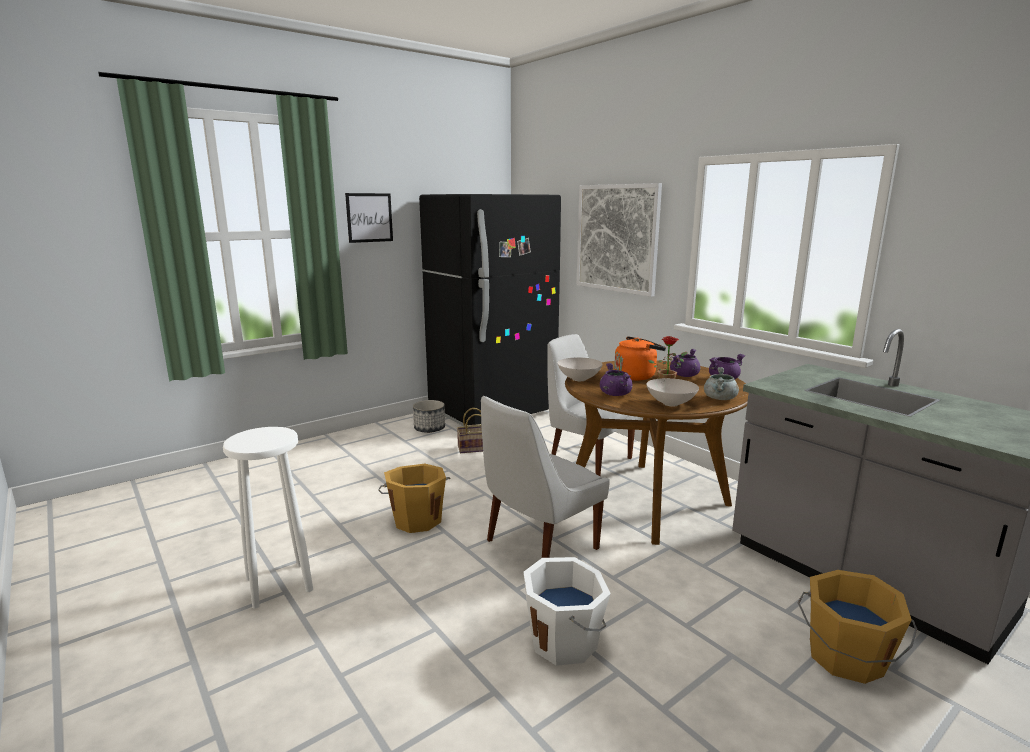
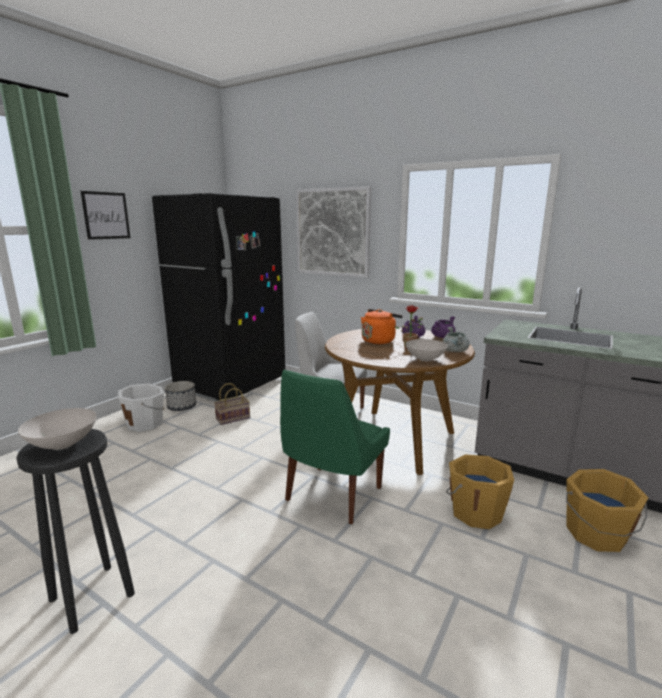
camera: 20 degrees left, 0 degrees up
(279, 583) = (91, 596): white stool -> black stool
(417, 519) = (210, 493): orange bucket -> orange bucket (475, 512)
(538, 546) = (331, 496): white chair -> green chair
(565, 641) = (401, 578): white bucket -> white bucket (146, 423)
(578, 379) = (337, 347): white bowl -> white bowl (62, 444)
(615, 394) = (377, 356): purple cooking pot -> none

